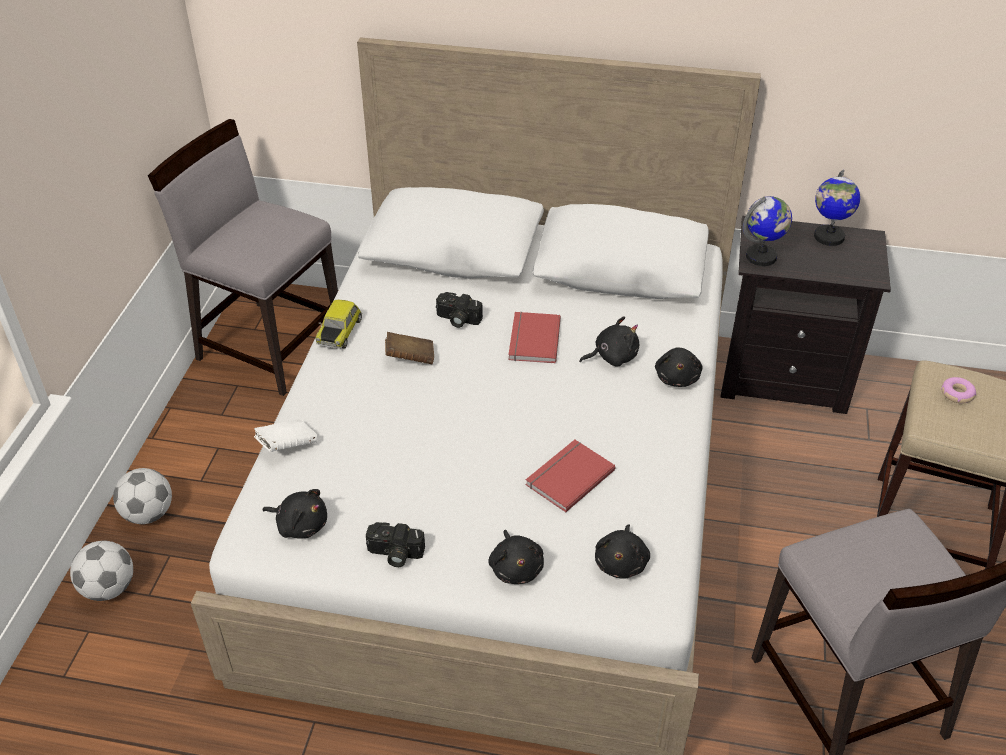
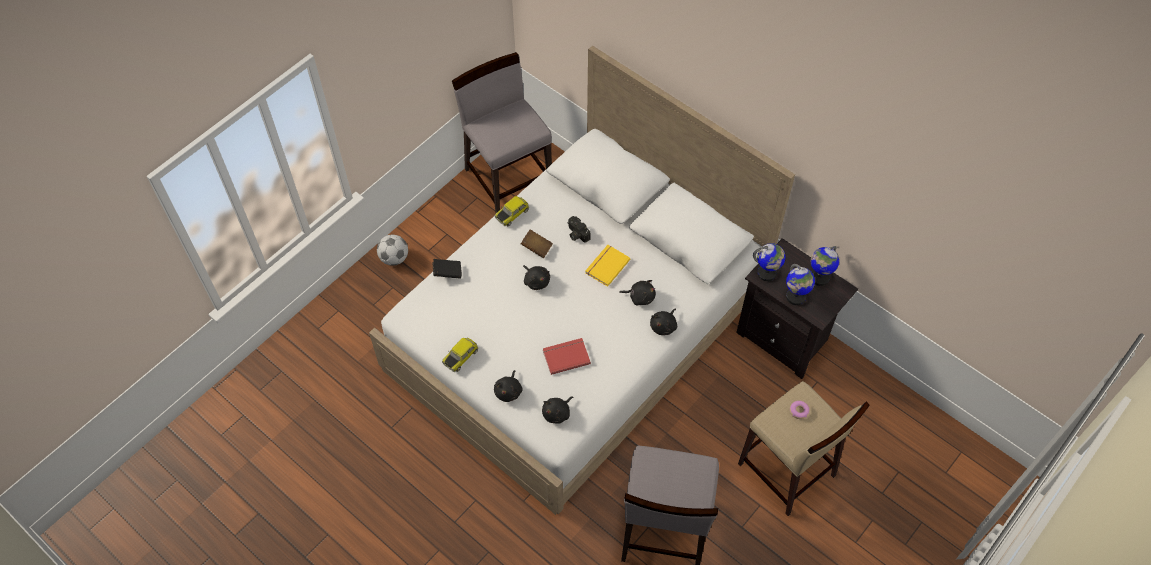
camera: 30 degrees right, 15 degrees up
(109, 588) = (357, 292): football -> none
(287, 445) = (447, 273): white book -> black book
(300, 525) = (429, 320): black plush toy -> black plush toy (536, 281)
(394, 554) = (460, 356): camera -> toy car
(532, 340) = (606, 266): red book -> yellow book
(822, 267) = (795, 297): none -> globe

